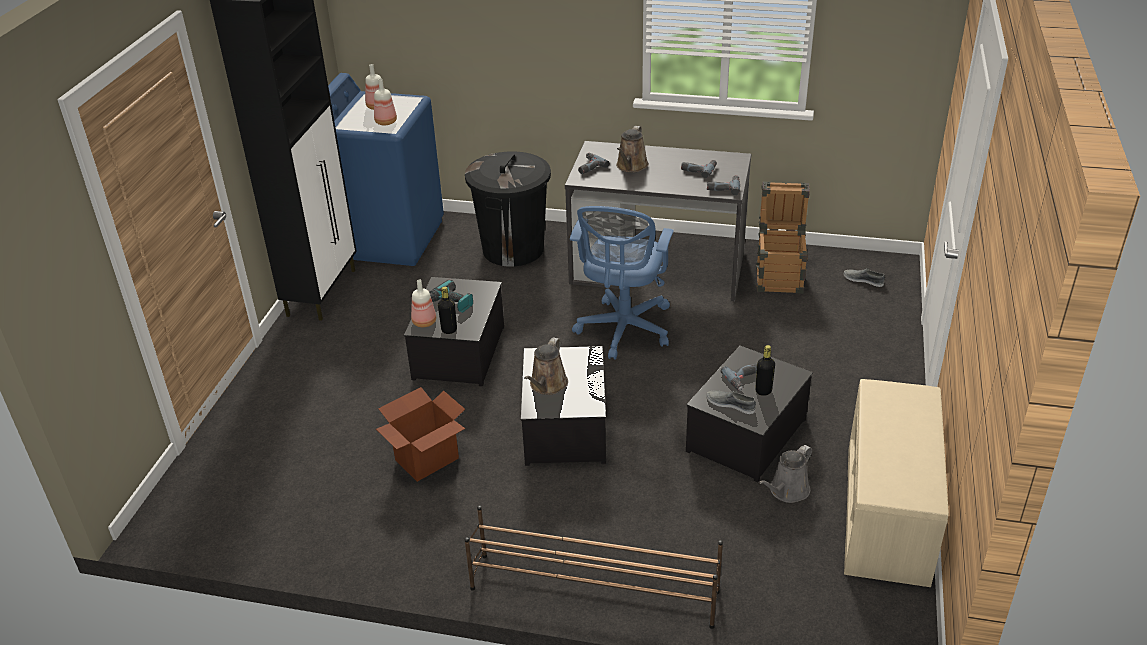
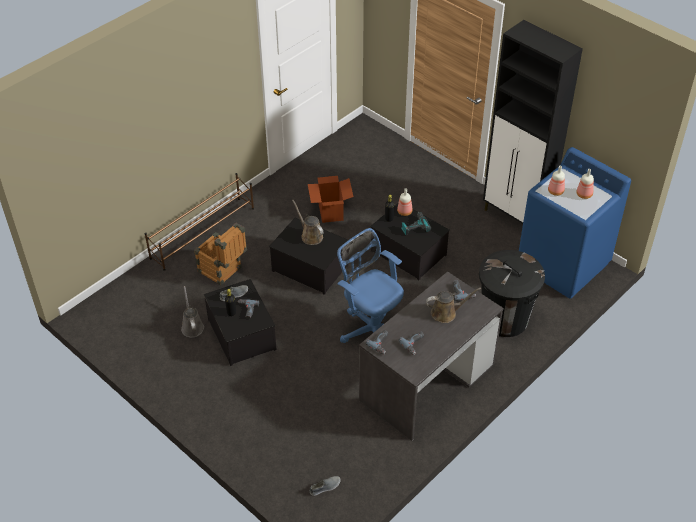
camera: 120 degrees right, 10 degrees up
(631, 166) = (446, 313): brown watering can -> brown watering can turned 120 degrees clockwise
(779, 275) = (367, 442): crate -> crate (223, 272)
(888, 515) = (142, 354): beige bench -> none

